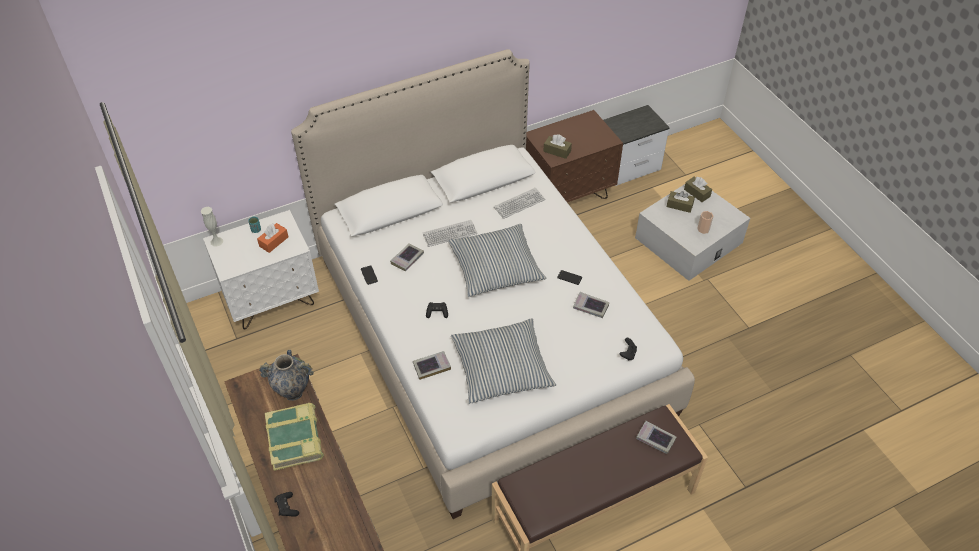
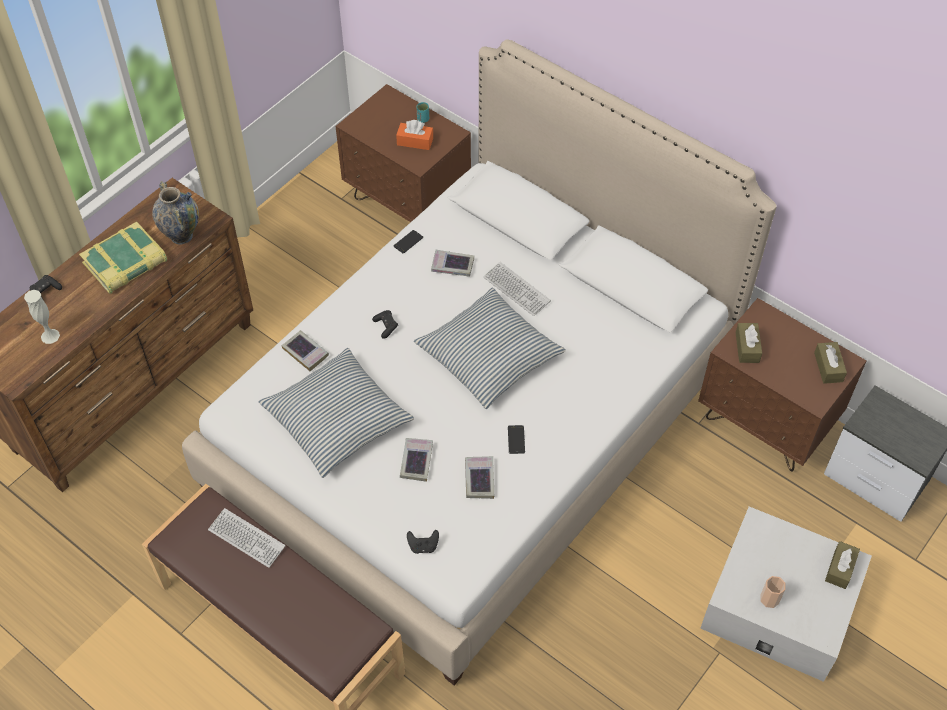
camera: 65 degrees right, 5 degrees up
(216, 241) = (387, 96): white vase -> white vase (50, 336)
(272, 300) = (408, 203): white nightstand -> brown nightstand
(519, 204) = (612, 340): keyboard -> keyboard (246, 538)
(655, 439) = (332, 632): book -> book (416, 461)
(679, 205) = (798, 553): brown tissue box -> brown tissue box (828, 367)

